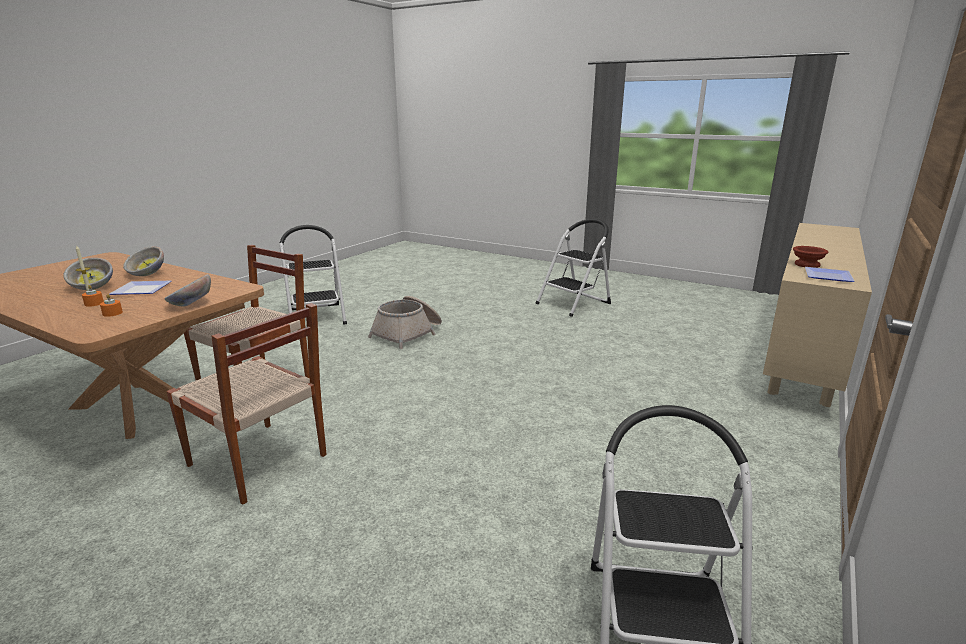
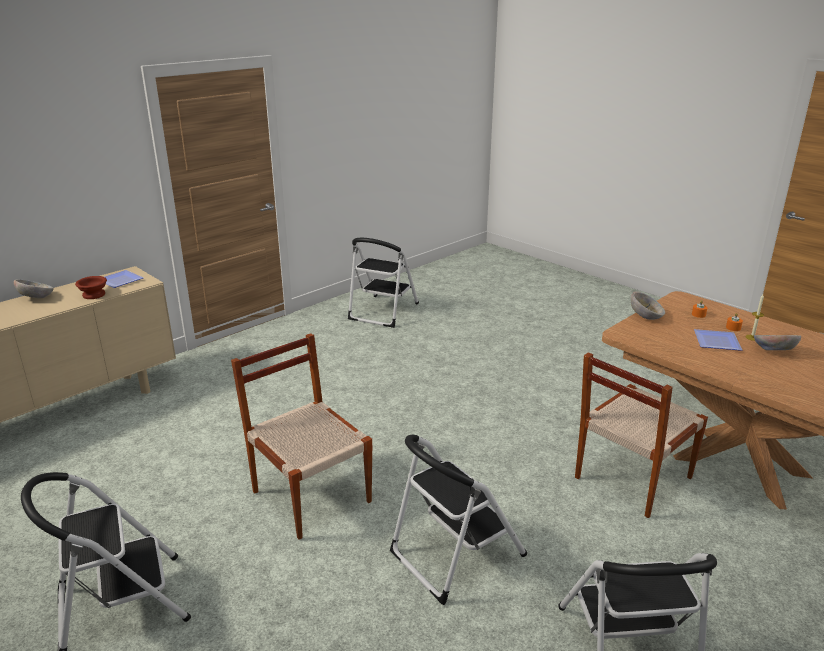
camera: 165 degrees left, 5 degrees up
(147, 274) = (751, 370): bowl -> bowl (36, 298)
(259, 463) = (580, 396): chair -> chair (310, 495)
(408, 334) = (453, 555): basket -> step ladder

